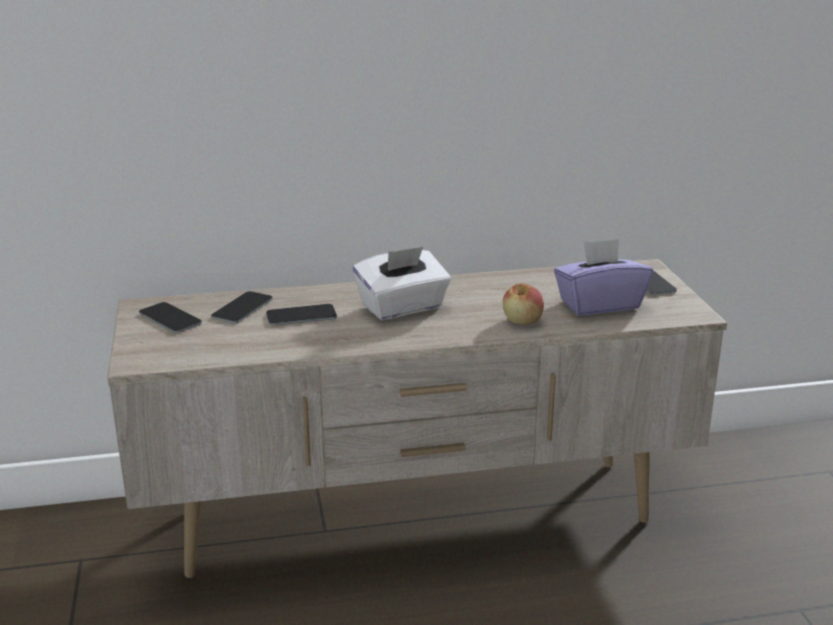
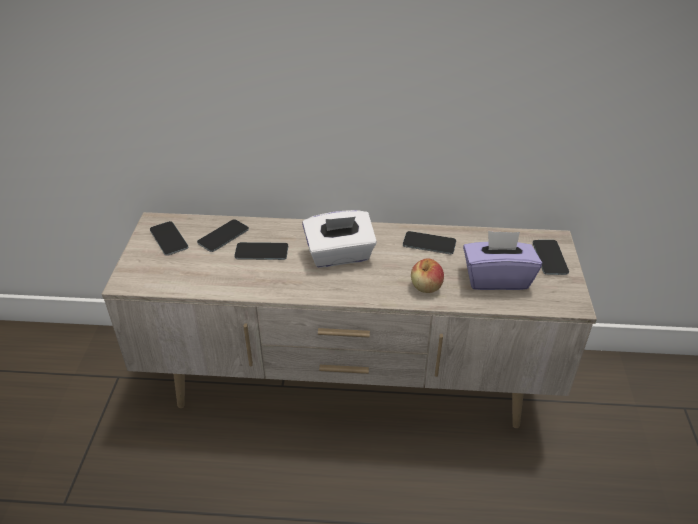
camera: 15 degrees right, 15 degrees up
(504, 286) = (429, 243): none -> phone

